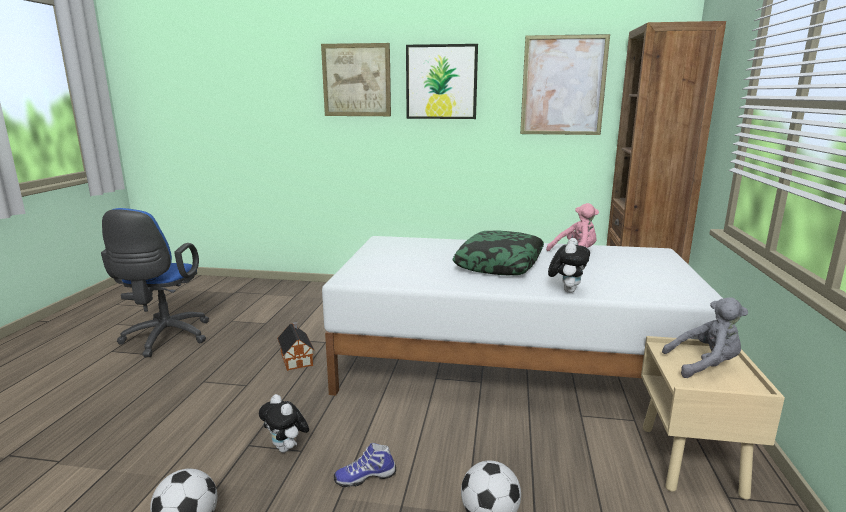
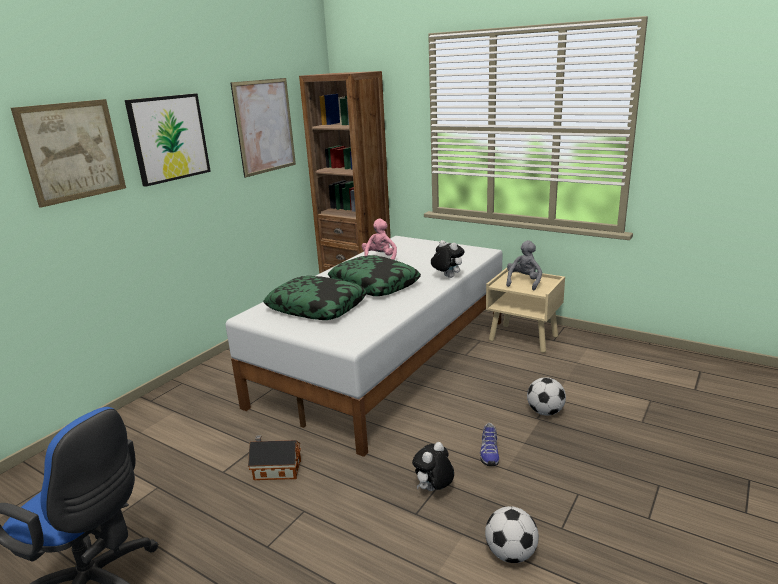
camera: 65 degrees left, 5 degrees up
(287, 448) = (433, 490): plush toy -> plush toy turned 150 degrees clockwise
(419, 254) = (317, 307): none -> pillow

